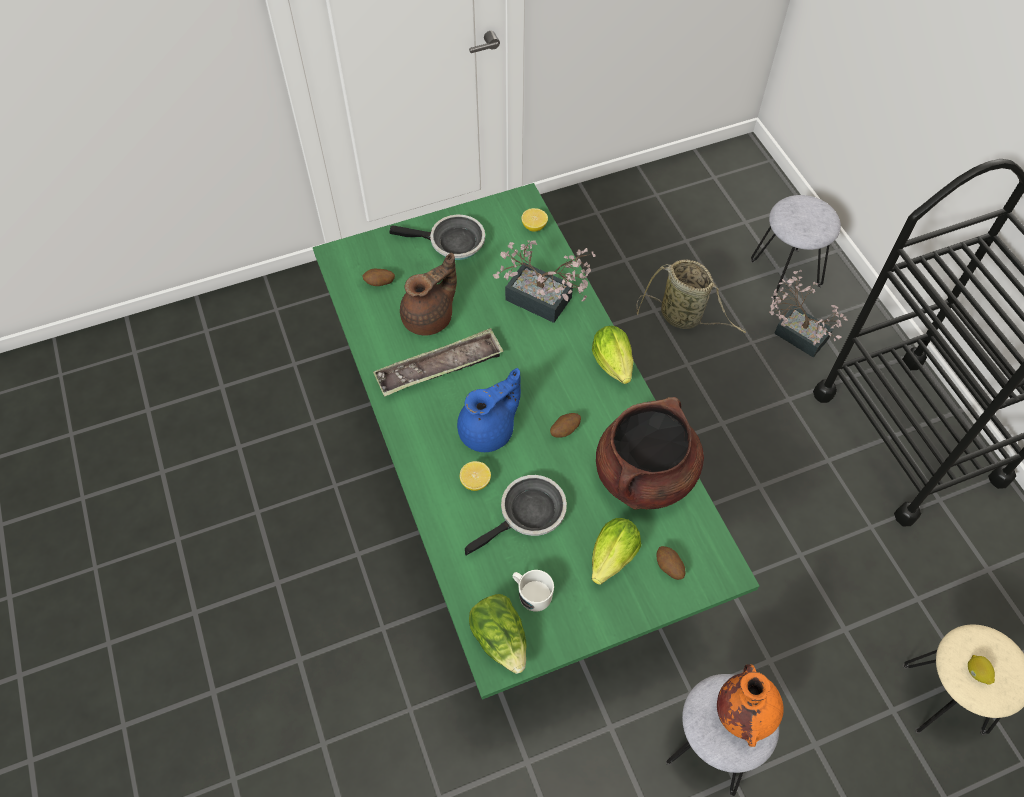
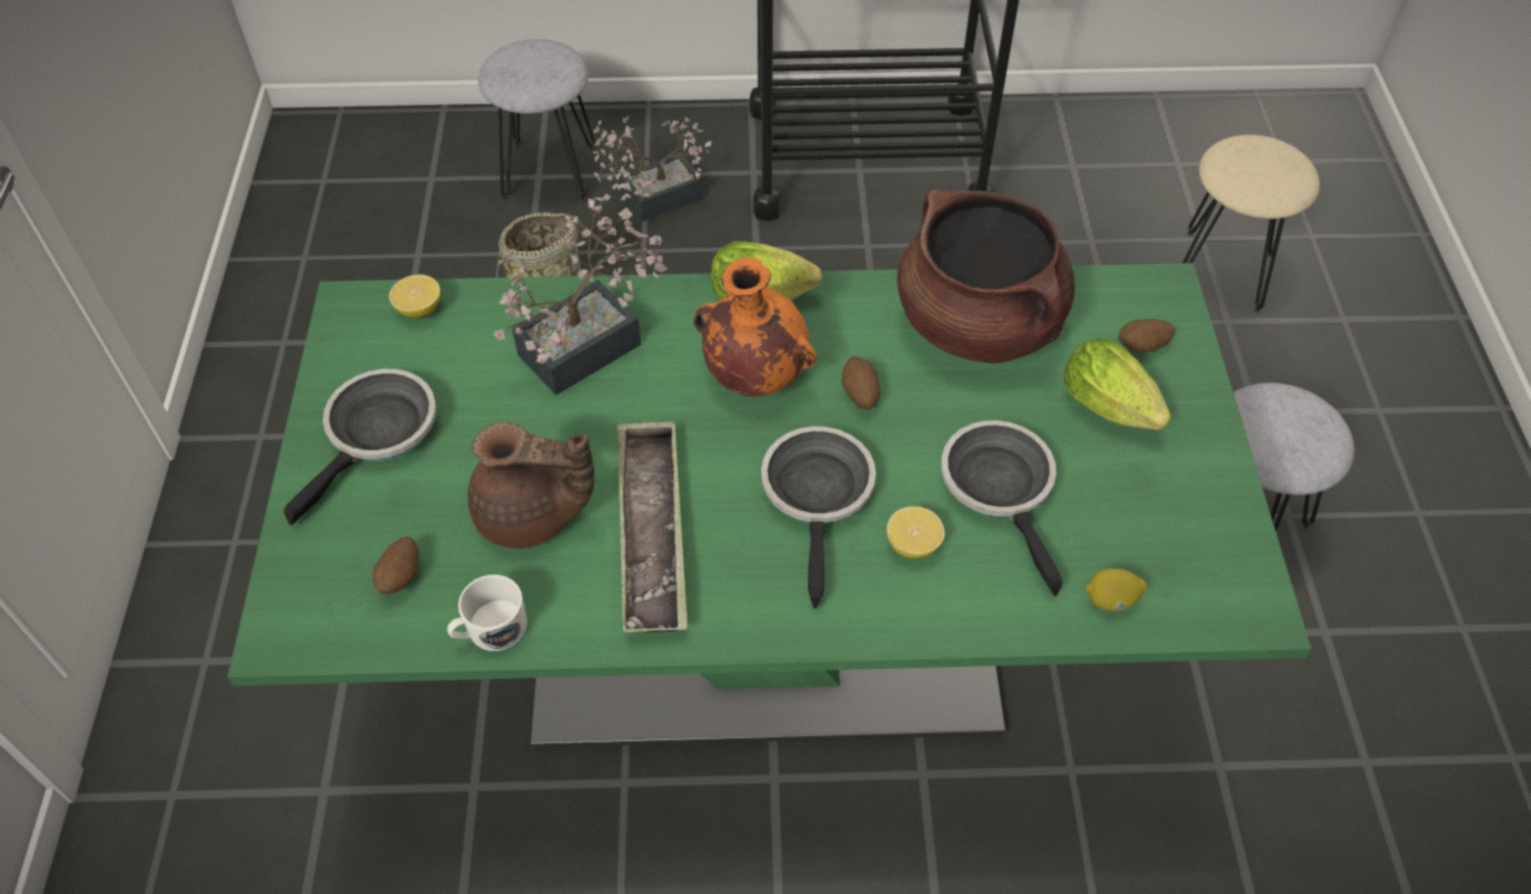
camera: 70 degrees left, 5 degrees down
(430, 317) = (531, 516): brown teapot -> brown teapot turned 120 degrees clockwise
(489, 431) = (818, 496): blue teapot -> frying pan
(501, 638) = (1215, 592): lettuce -> none
(531, 593) = (1144, 527): white mug -> white mug (490, 630)
(743, 712) = (1280, 413): orange vase -> orange vase (753, 375)
(976, 673) = (1268, 178): lemon -> lemon (1111, 601)

